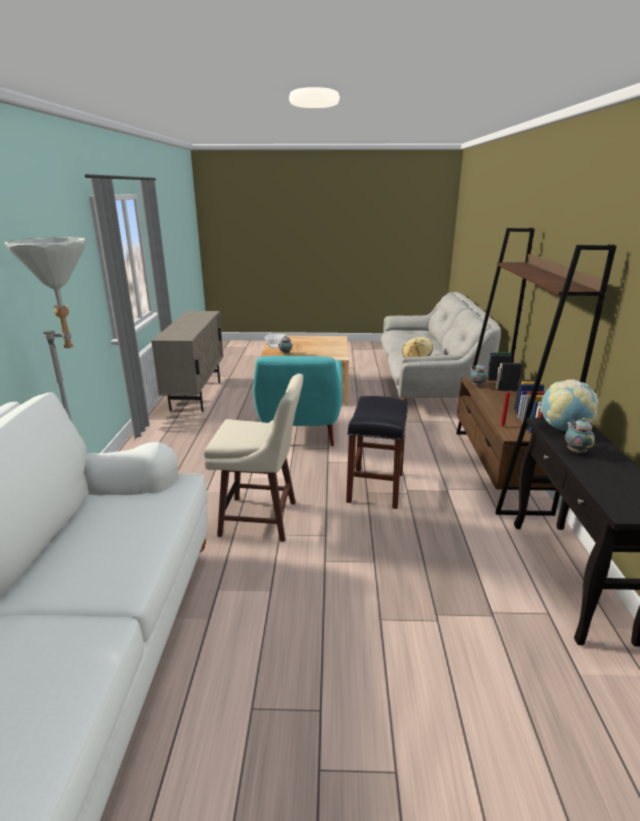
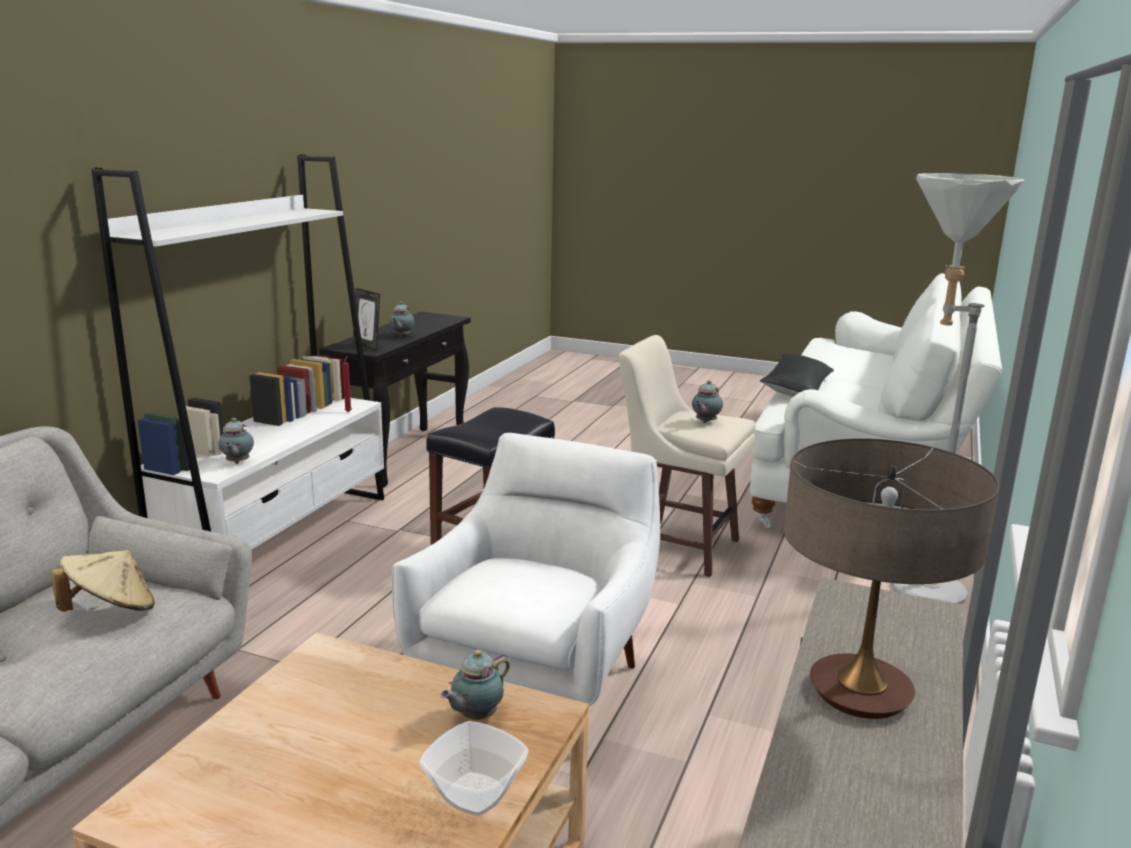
camera: 160 degrees left, 5 degrees down
(144, 549) = (797, 388): none -> black pillow
(190, 325) = (860, 692): none -> table lamp
(242, 432) = (705, 422): none -> teapot
(300, 433) = (536, 682): turquoise armchair -> white armchair
(498, 468) = (280, 538): brown bookcase -> white bookcase
(563, 428) = (367, 346): globe -> picture frame

